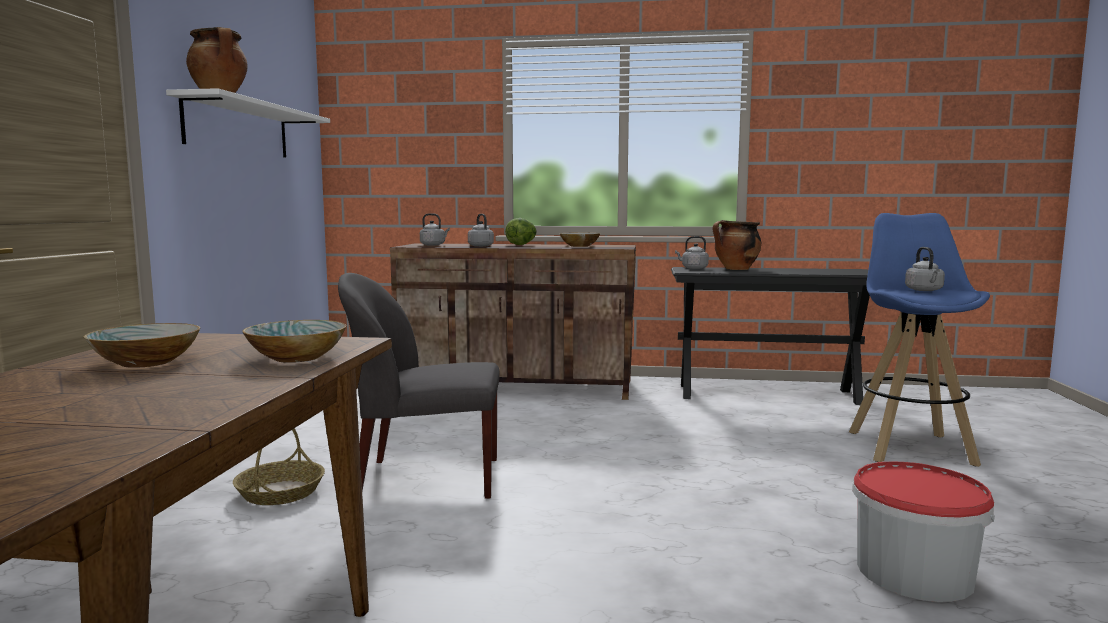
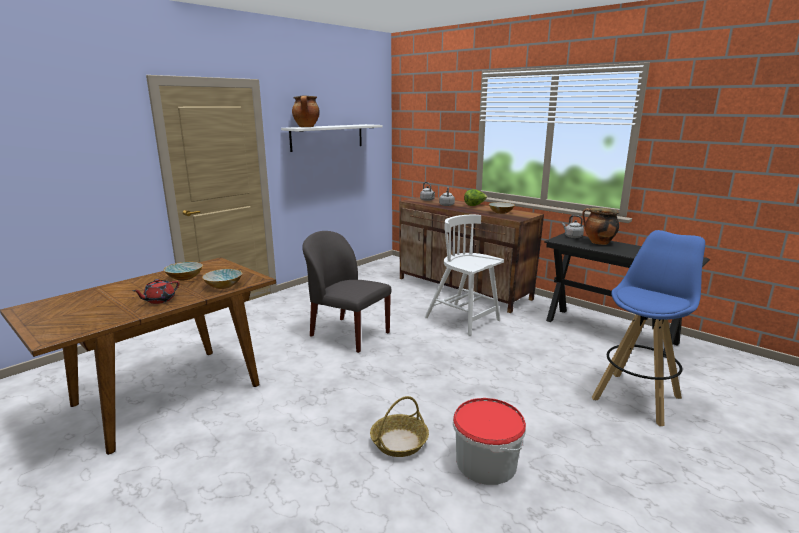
camera: 35 degrees right, 10 degrees up
(175, 397) = (159, 300): none -> red teapot
(280, 492) = (290, 324): basket -> basket (399, 442)
(579, 419) = (463, 319): none -> white chair
(924, 290) = (653, 295): grey kettle -> none

